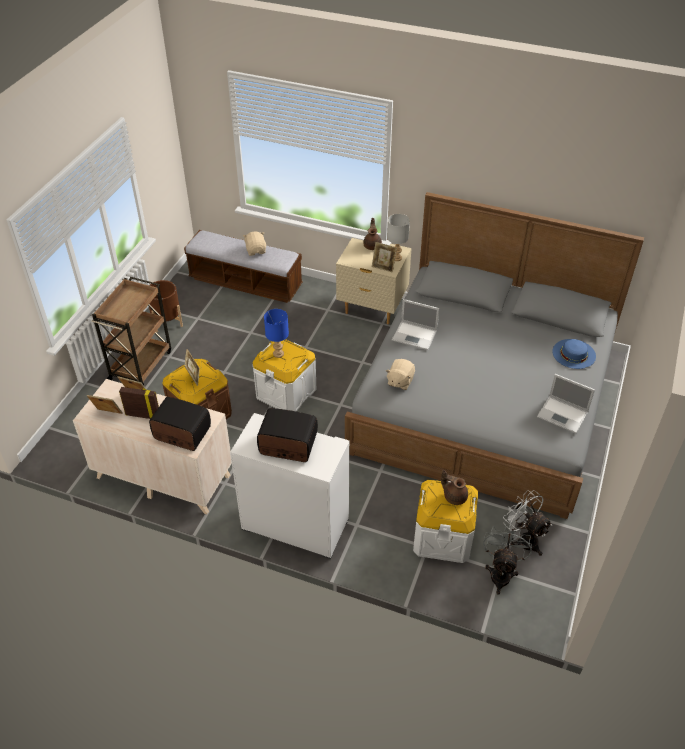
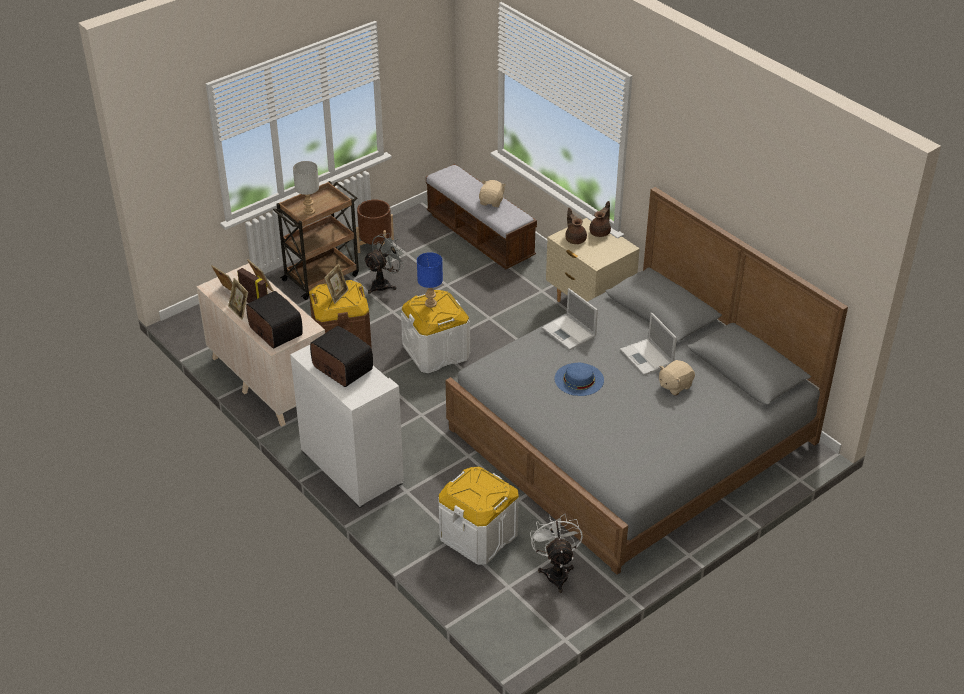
camera: 30 degrees right, 5 degrees down
(383, 267) = (592, 257): picture frame -> picture frame (239, 311)
(397, 258) = (615, 253): grey table lamp -> grey table lamp (309, 212)
(400, 381) = (516, 367): beige plush toy -> beige plush toy (674, 385)
(454, 496) = (487, 487): brown teapot -> brown teapot (575, 239)
(501, 573) = (507, 589): grey fan -> grey fan (384, 284)
(563, 415) = (653, 459): laptop -> laptop (647, 357)
(574, 353) = (721, 410): blue hat -> blue hat (579, 379)

